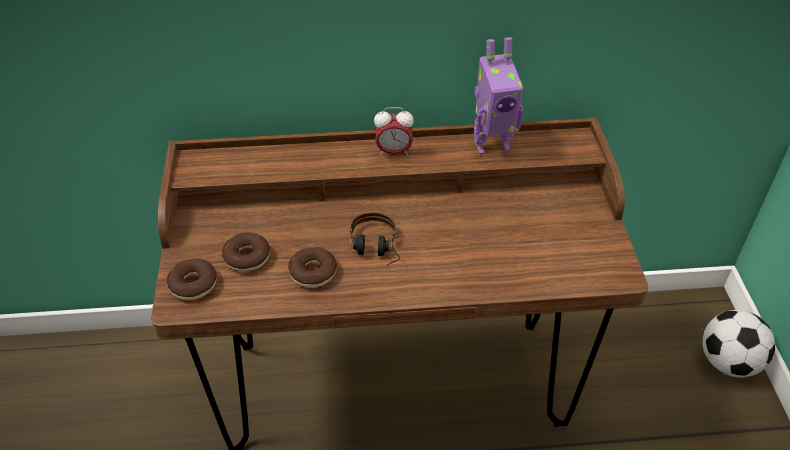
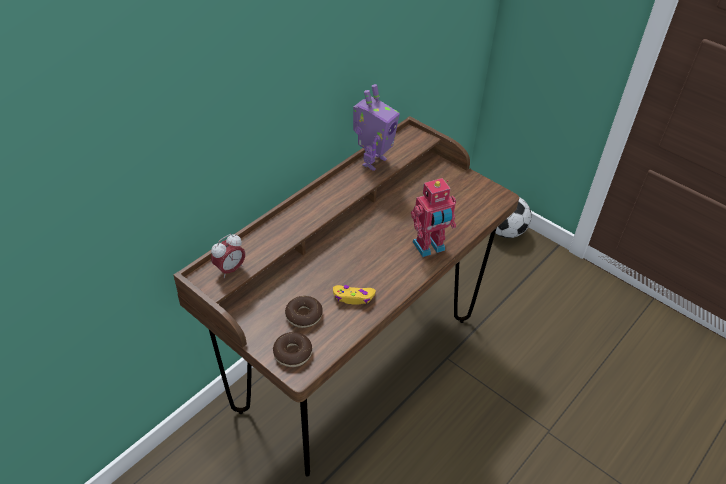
camera: 45 degrees left, 0 degrees up
(313, 272) = (353, 297): donut -> yellow game controller
(375, 251) = (371, 263): headphones -> none
(393, 152) = (325, 197): alarm clock -> alarm clock (230, 269)
(457, 276) = (429, 247): none -> toy robot

